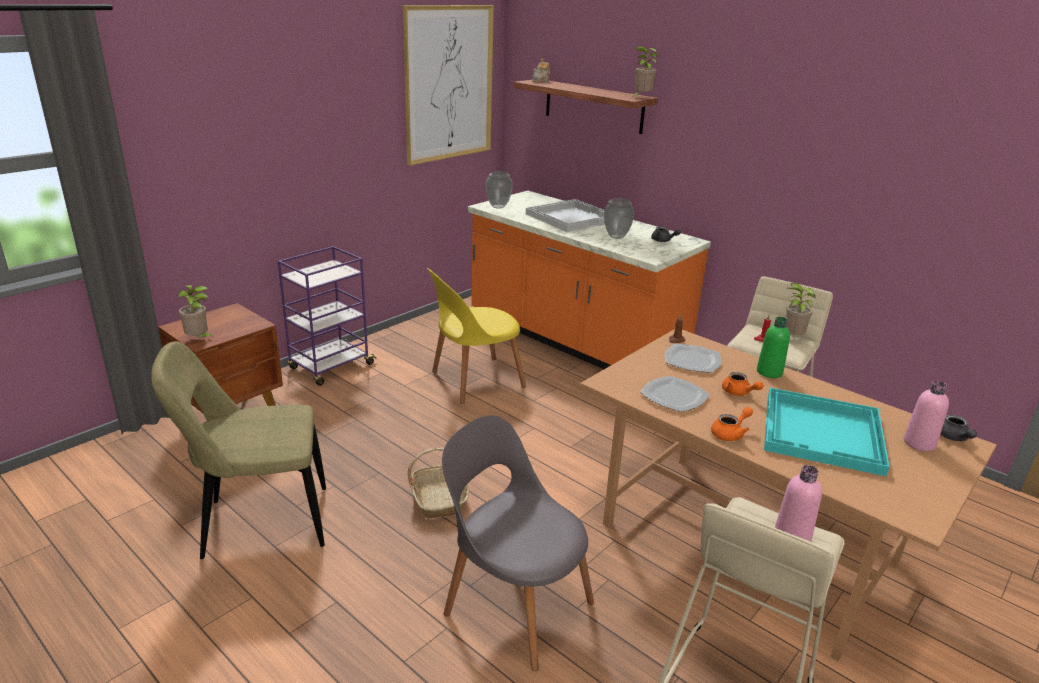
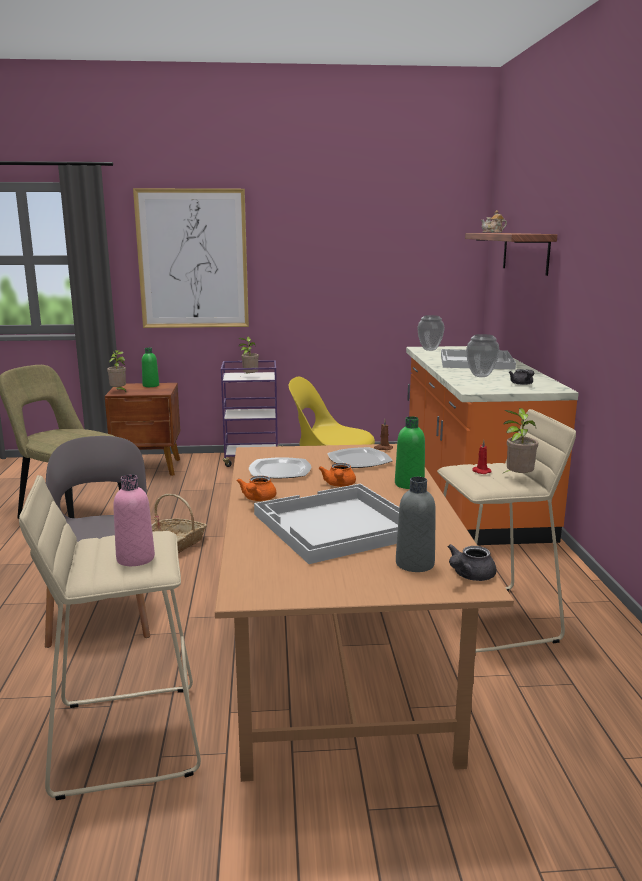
camera: 45 degrees right, 10 degrees down
(216, 317) = (151, 385): none -> green bottle
(449, 84) = (416, 237): picture -> picture (193, 259)
(641, 98) = (534, 233): potted plant -> potted plant (249, 377)
(730, 434) = (257, 499): orange teapot -> orange teapot turned 90 degrees clockwise
(823, 433) = (336, 525): turquoise tray -> white tray
(919, 443) = (415, 564): pink bottle -> grey bottle

